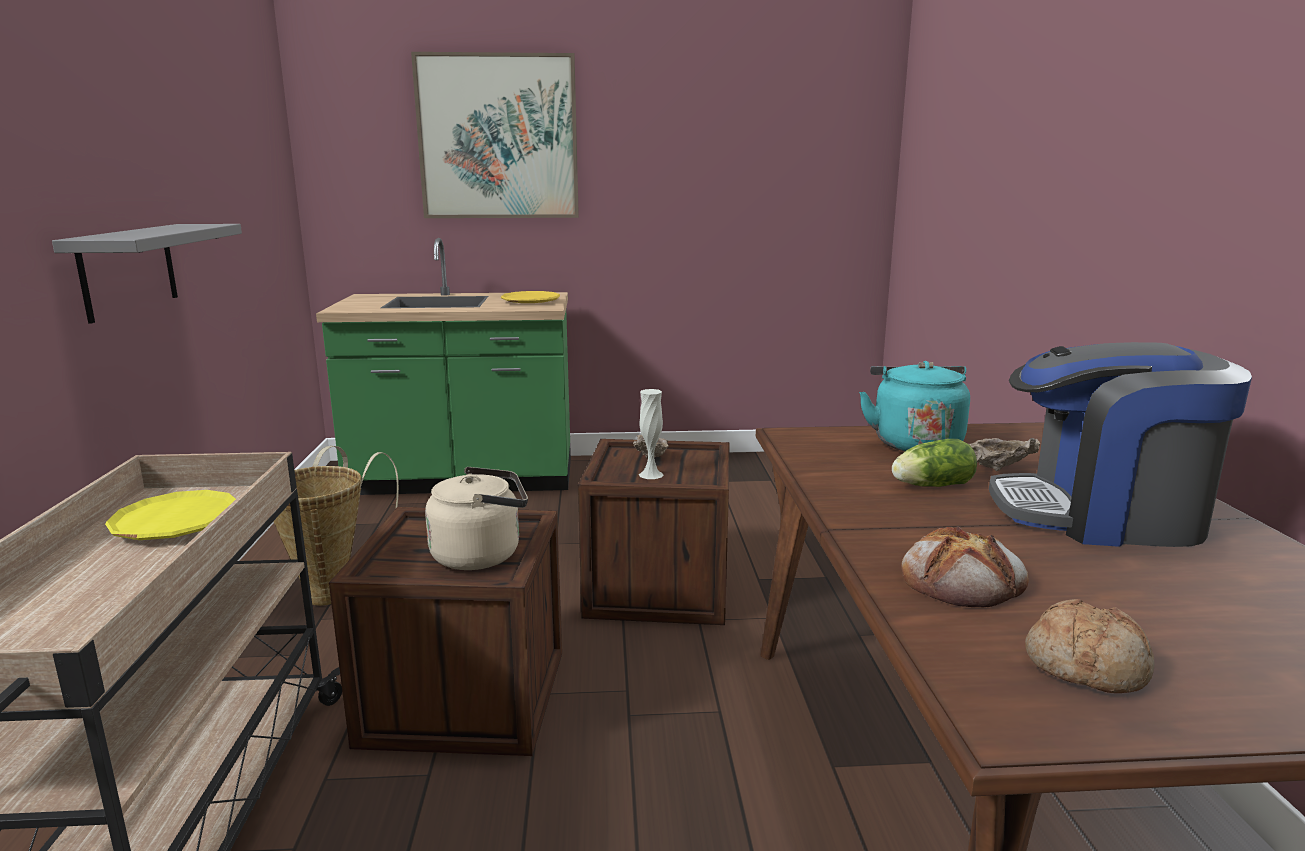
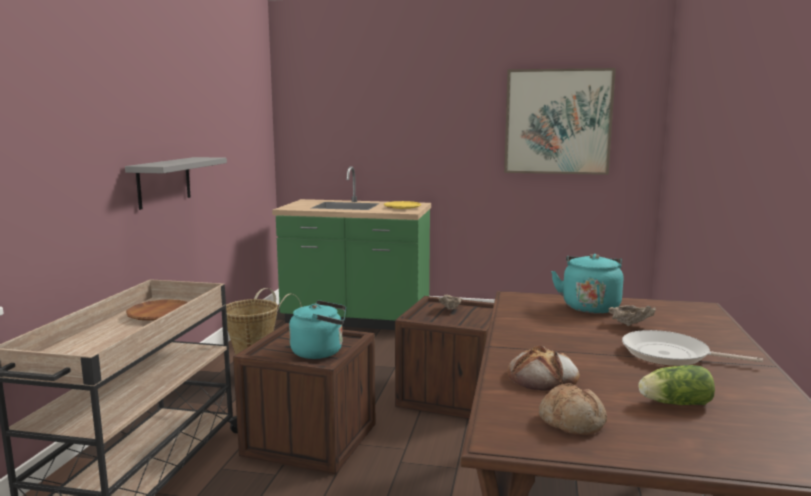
camera: 15 degrees right, 5 degrees down
(176, 523) = (159, 314): yellow plate -> brown plate
(482, 555) = (320, 352): beige kettle -> turquoise kettle
(498, 137) = (392, 105): picture -> picture (558, 122)
(651, 474) = (444, 319): white vase -> none
(929, 486) = (574, 330): lettuce -> lettuce (673, 403)
(1101, 515) = (670, 355): coffee machine -> frying pan

